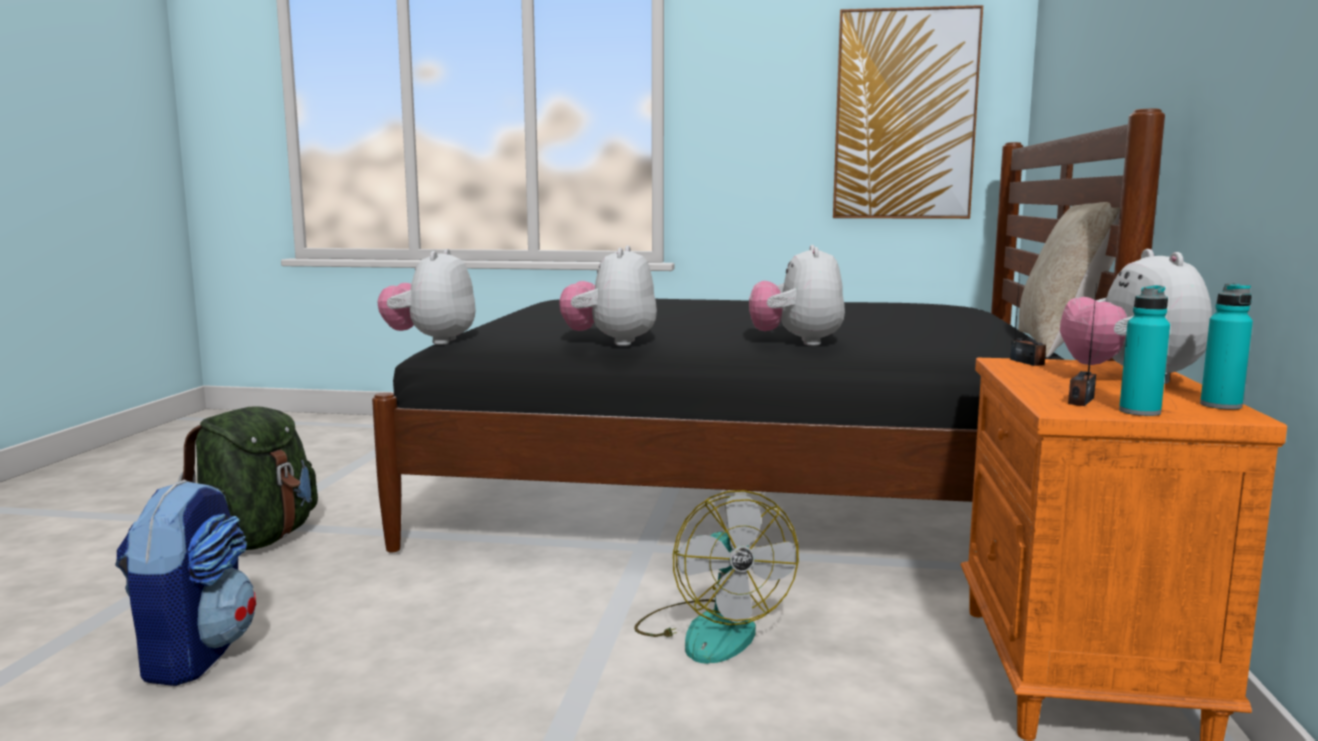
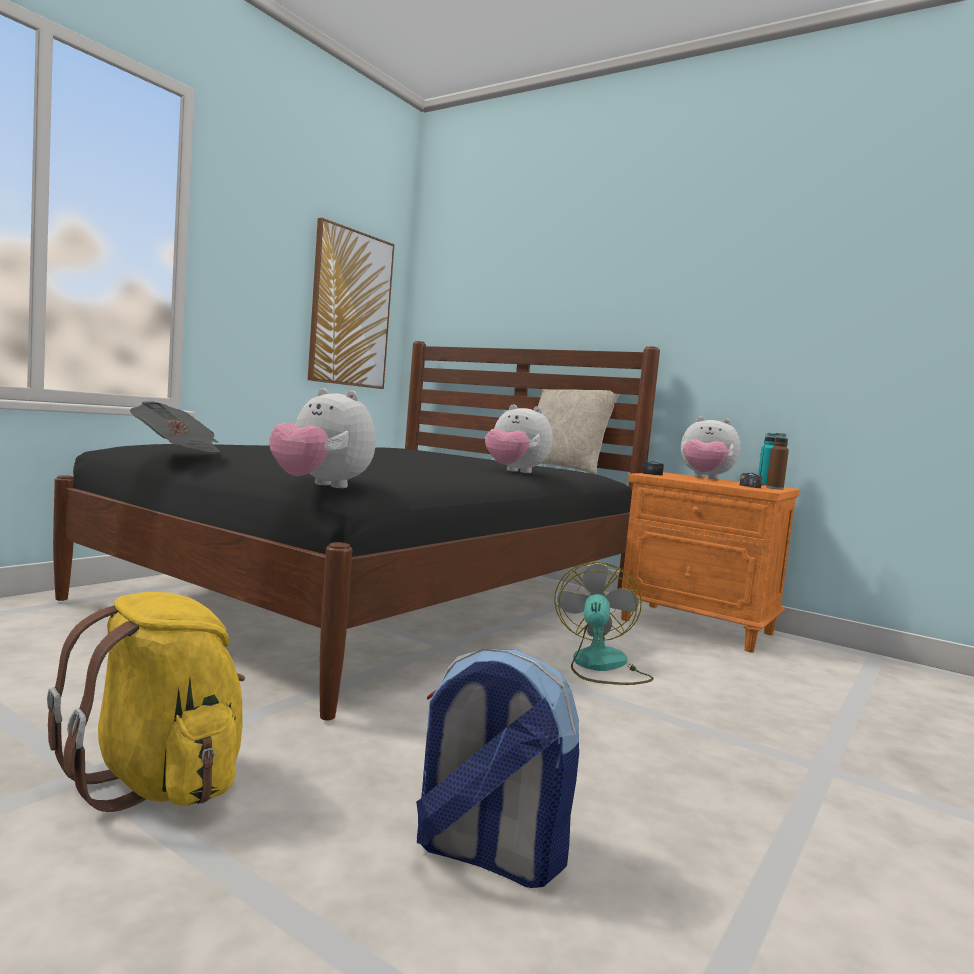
camera: 65 degrees left, 5 degrees down
(256, 541) = (160, 781): green backpack -> yellow backpack
(510, 306) = (179, 452): none -> newspaper
(611, 342) = (448, 477): plush toy -> none
(711, 630) = (600, 667): fan -> fan turned 90 degrees counterclockwise
(1139, 412) = (774, 488): turquoise bottle -> brown bottle

